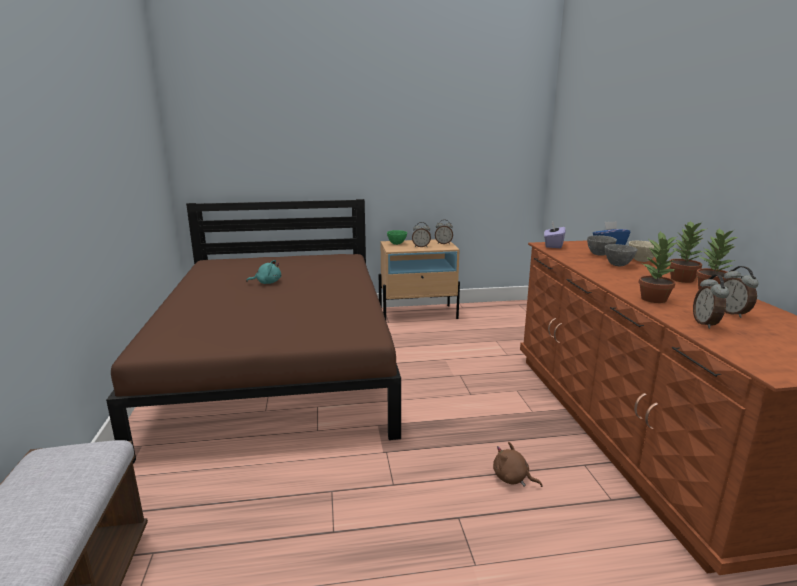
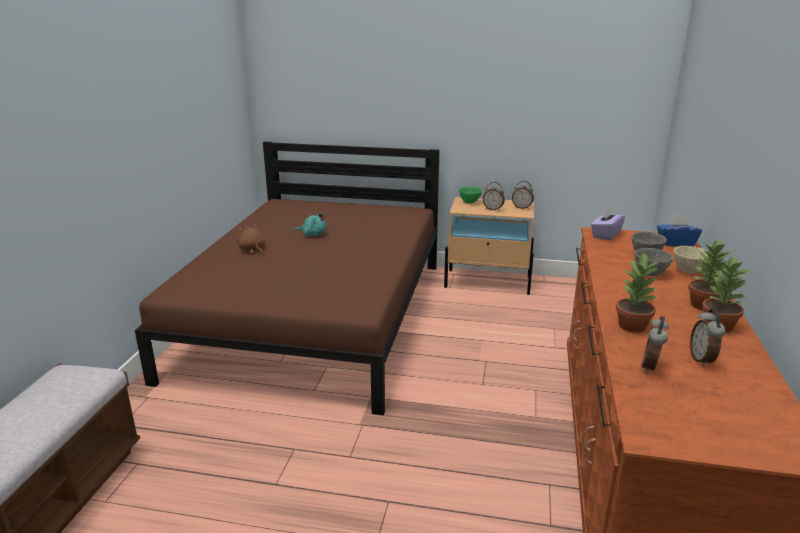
camera: 20 degrees right, 5 degrees up
(512, 478) = (464, 479): brown plush toy -> brown plush toy (252, 249)

